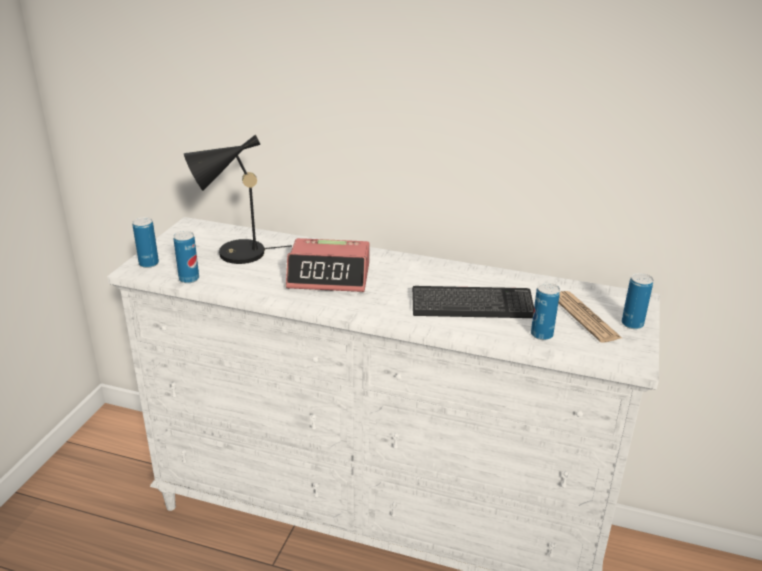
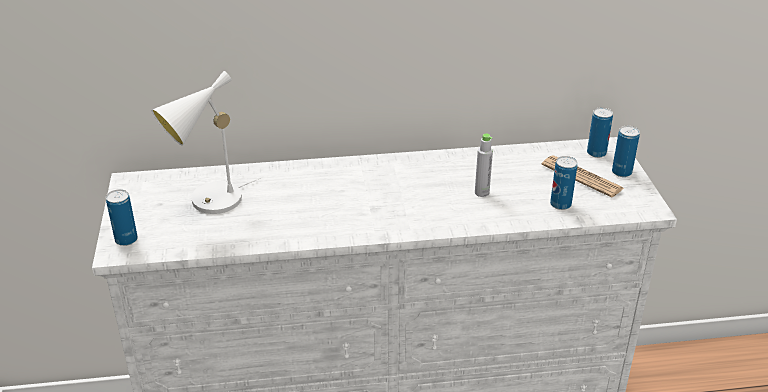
camera: 25 degrees left, 5 degrees up
(189, 279) = (188, 244): can -> can (596, 153)
(234, 255) = (210, 203): black table lamp -> white table lamp
(329, 276) = (328, 200): alarm clock -> none
(472, 305) = (482, 193): keyboard -> grey bottle

